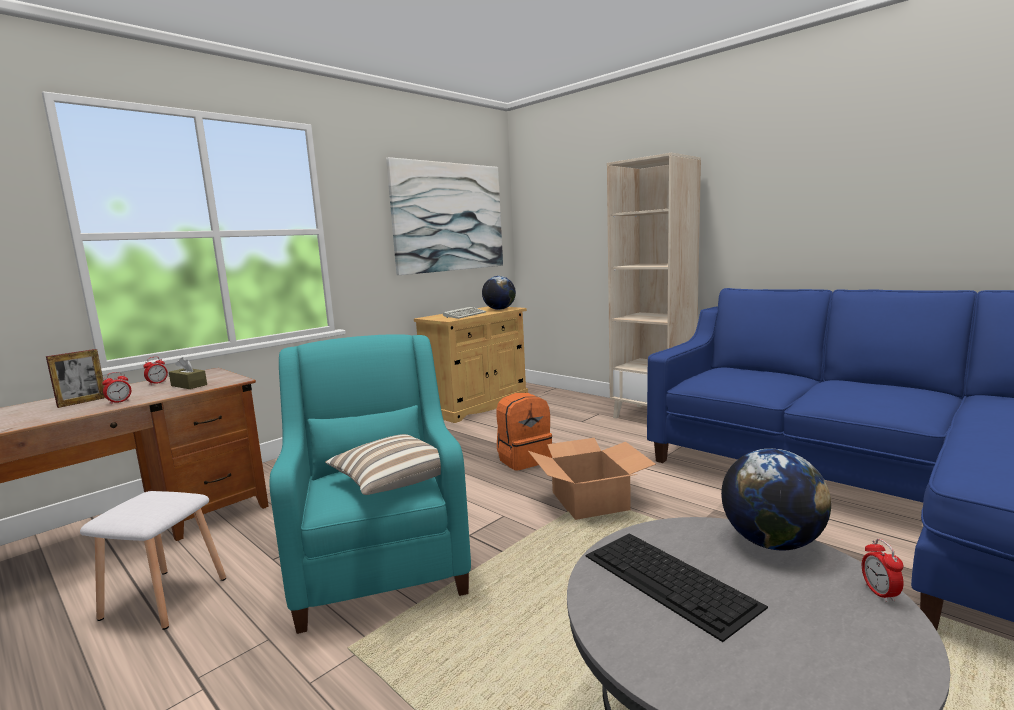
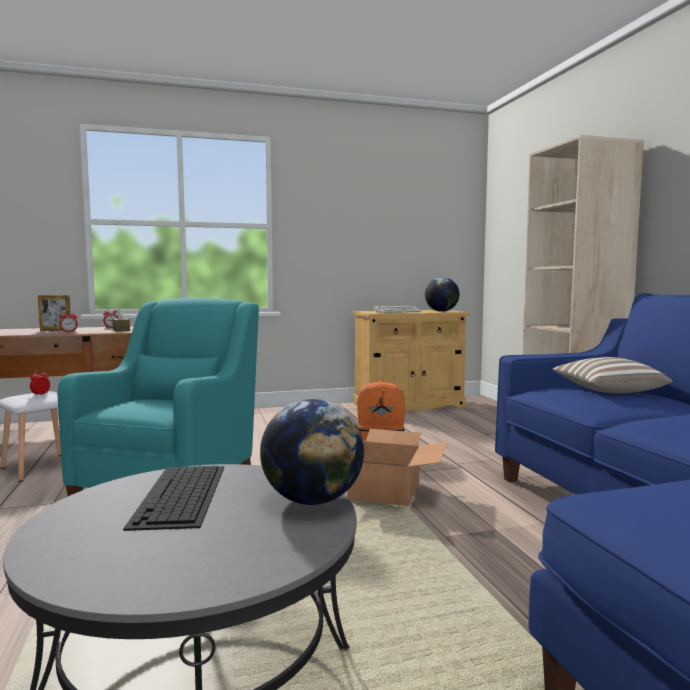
camera: 30 degrees right, 5 degrees down
(392, 482) = (157, 408): pillow -> pillow (607, 391)
(449, 217) = (404, 219): picture -> none
(879, 593) = (307, 551): alarm clock -> alarm clock (40, 394)

